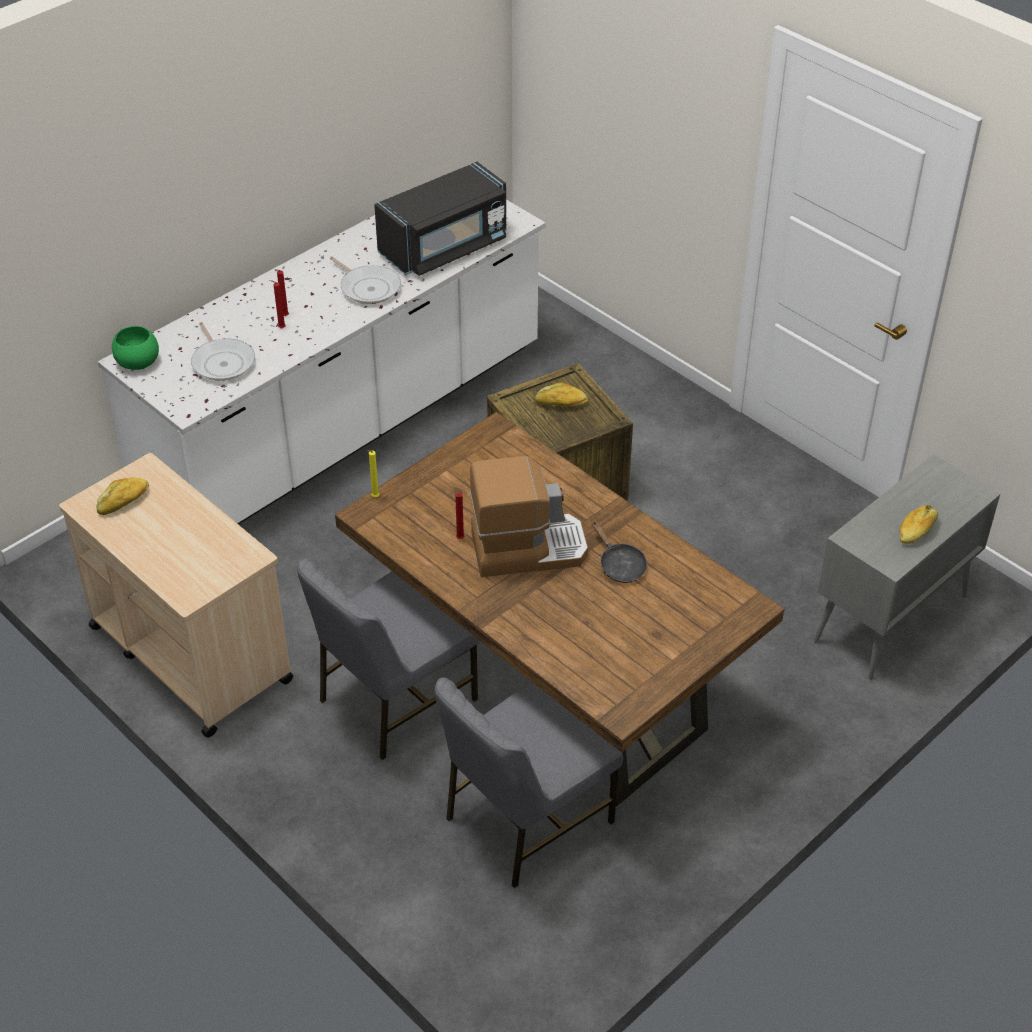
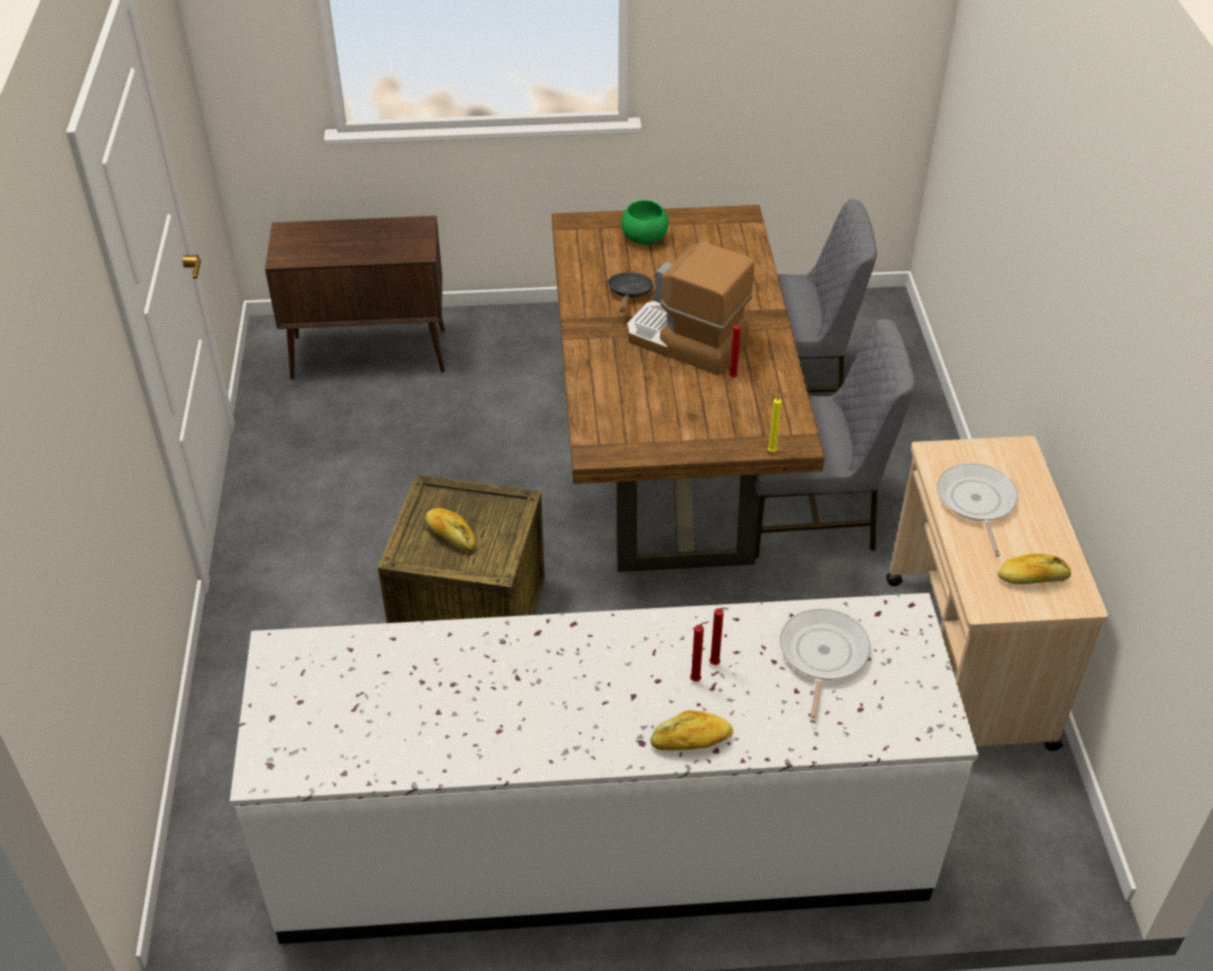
camera: 140 degrees left, 0 degrees up
(138, 362) = (926, 719): green bowl -> green bowl (644, 239)
(368, 287) = (559, 662): frying pan -> frying pan (976, 503)
(444, 247) = (407, 667): black microwave -> none
(890, 619) = (370, 354): grey cabinet -> brown cabinet
(917, 530) = (368, 233): bread -> bread (691, 741)

